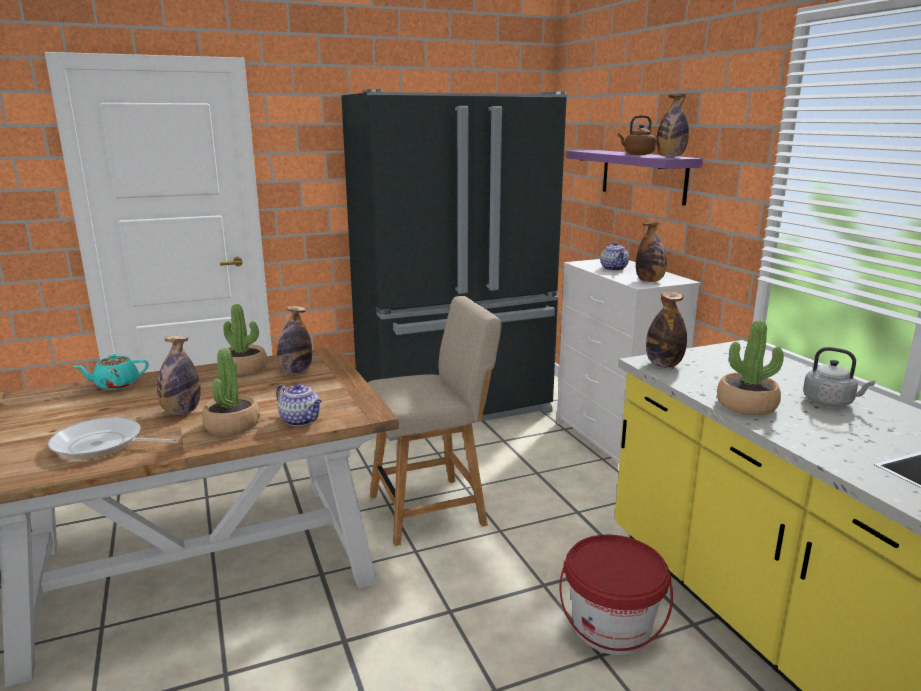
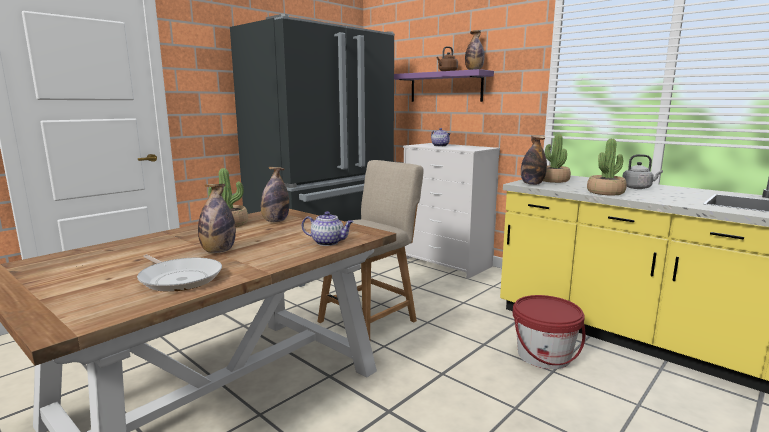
camera: 25 degrees left, 5 degrees down
(102, 445) = (179, 278): frying pan -> frying pan turned 120 degrees counterclockwise
(116, 385) = (123, 245): turquoise teapot -> none
(232, 425) = (277, 252): potted plant -> potted plant (553, 180)
(649, 281) = (473, 148): bottle -> none

